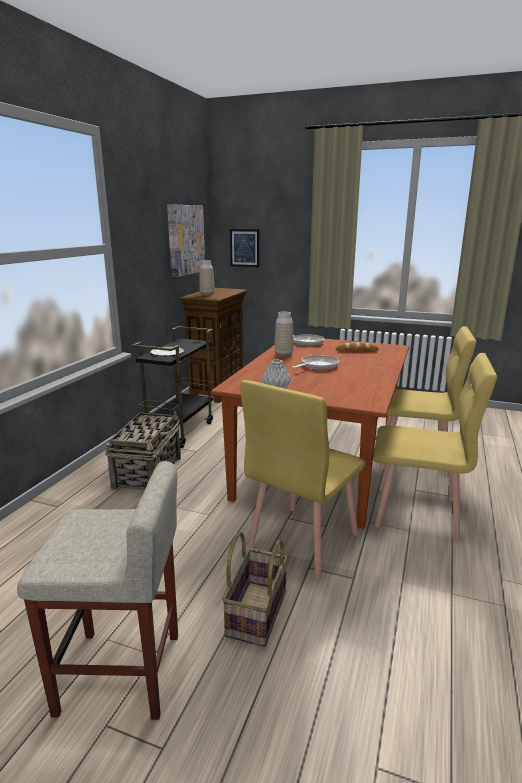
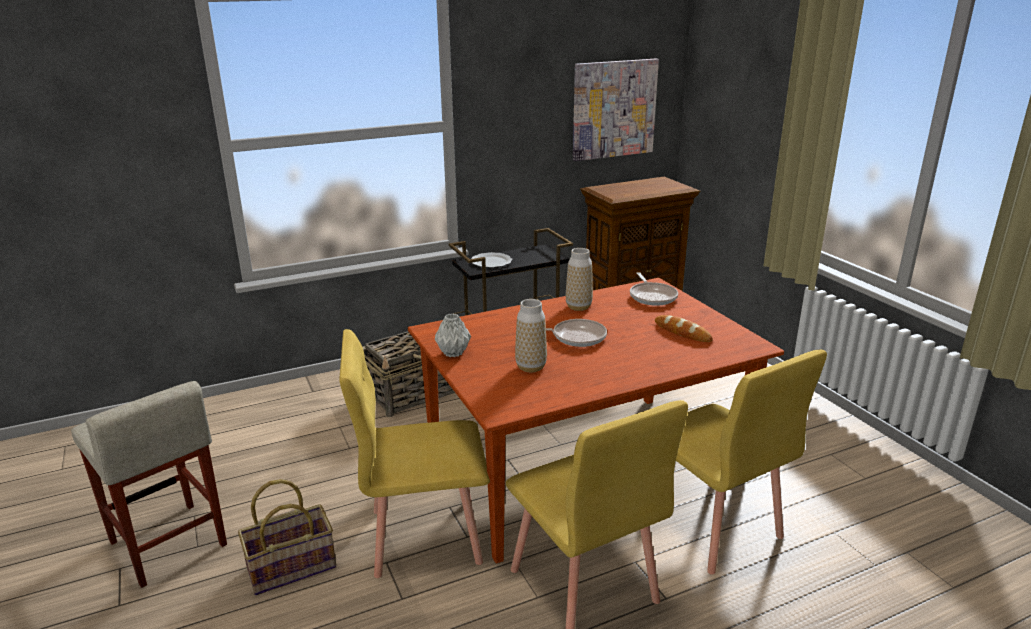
camera: 45 degrees right, 5 degrees up
(207, 294) = (619, 190): vase -> vase (531, 367)
(244, 248) = (715, 125): picture -> none

